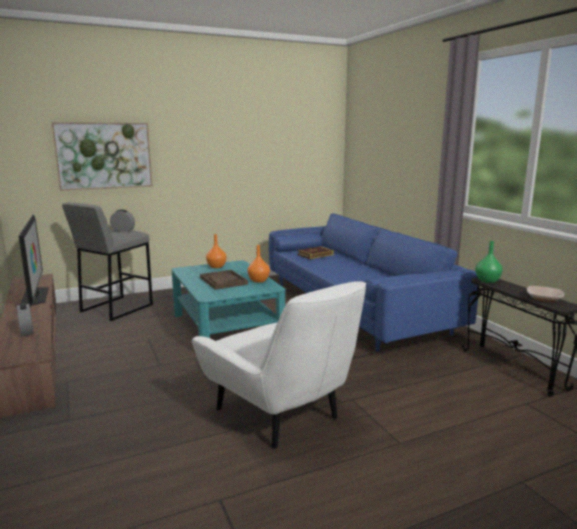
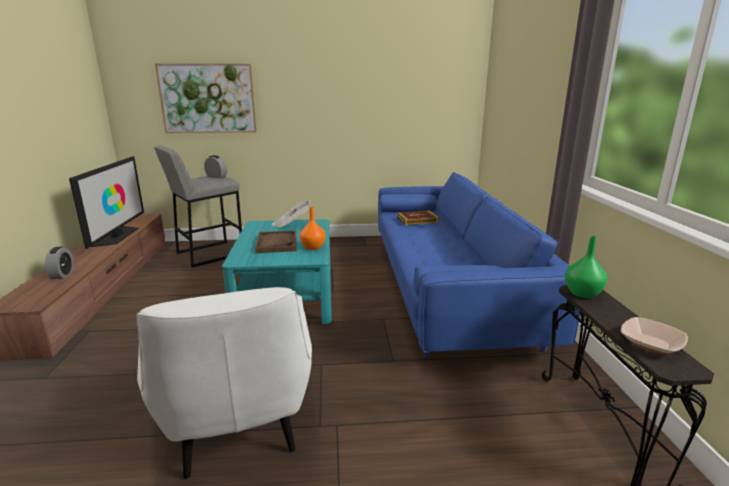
camera: 20 degrees right, 5 degrees up
(216, 267) = (291, 224): orange vase -> newspaper

